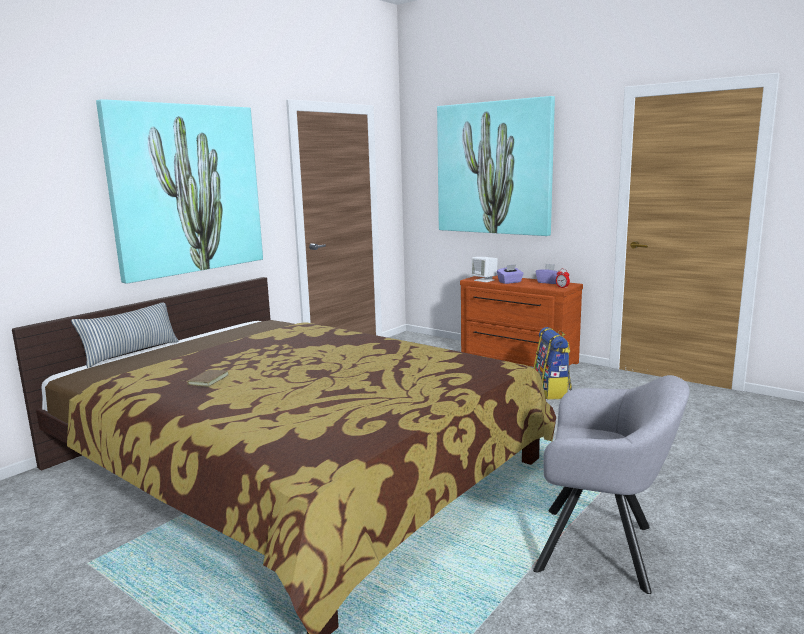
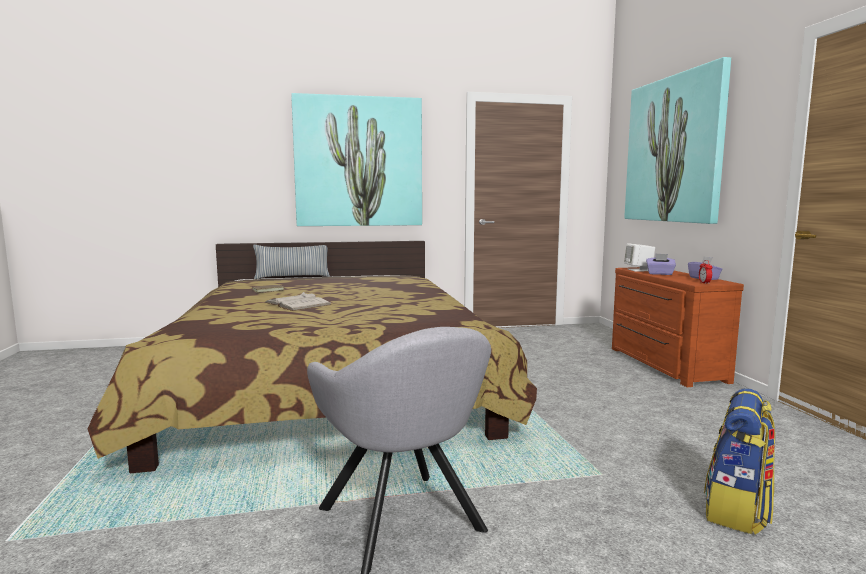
camera: 40 degrees right, 5 degrees down
(311, 388) = (297, 303): none -> white book
(552, 392) = (643, 397): backpack -> backpack (737, 511)

